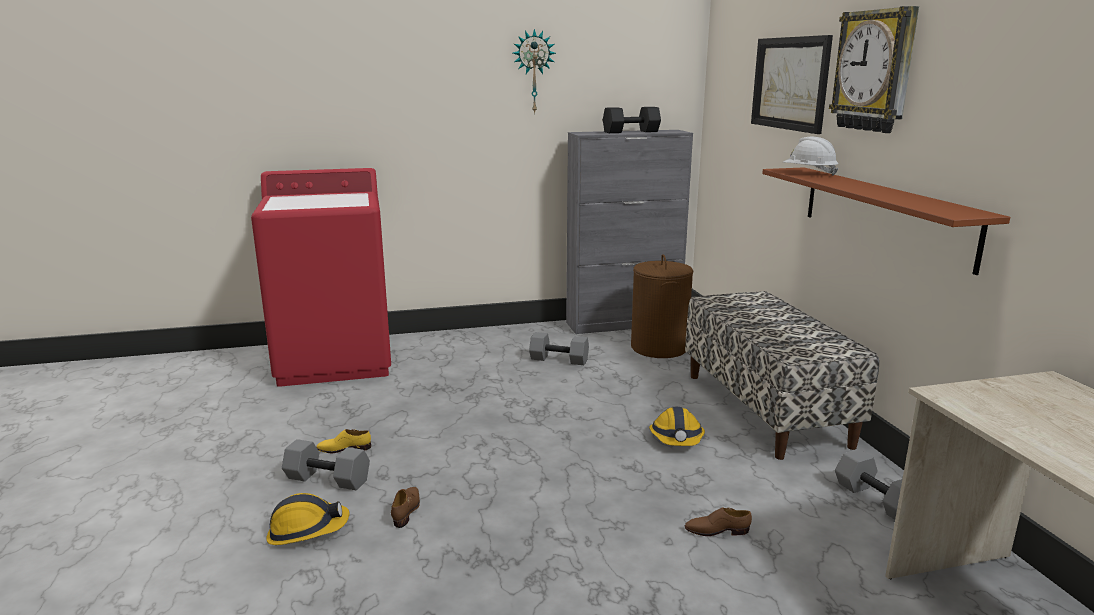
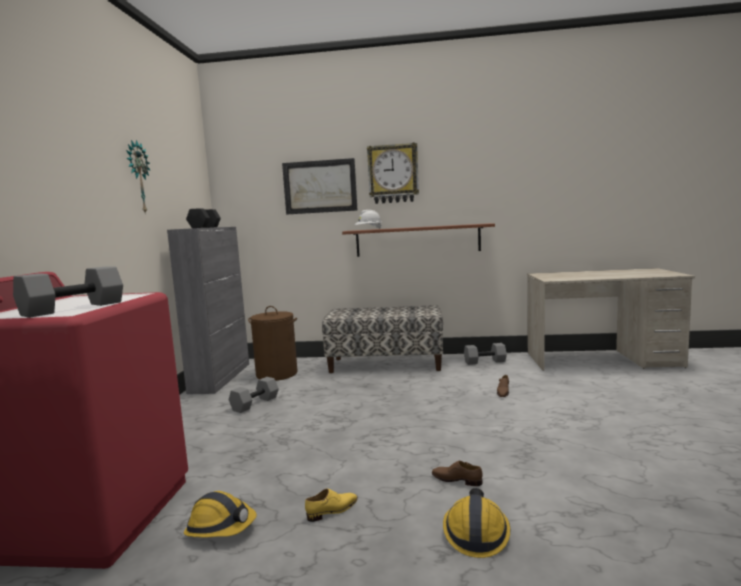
camera: 70 degrees left, 10 degrees down
(329, 479) = (388, 520): grey dumbbell -> grey dumbbell (74, 308)
(344, 449) = (332, 510): yellow shoe -> yellow shoe turned 135 degrees counterclockwise
(677, 439) = (404, 387): hard hat -> hard hat (221, 527)

